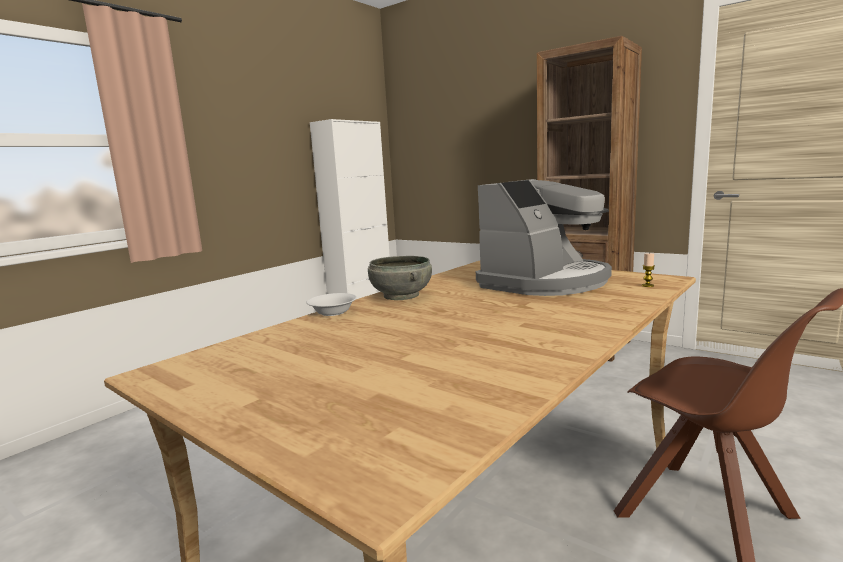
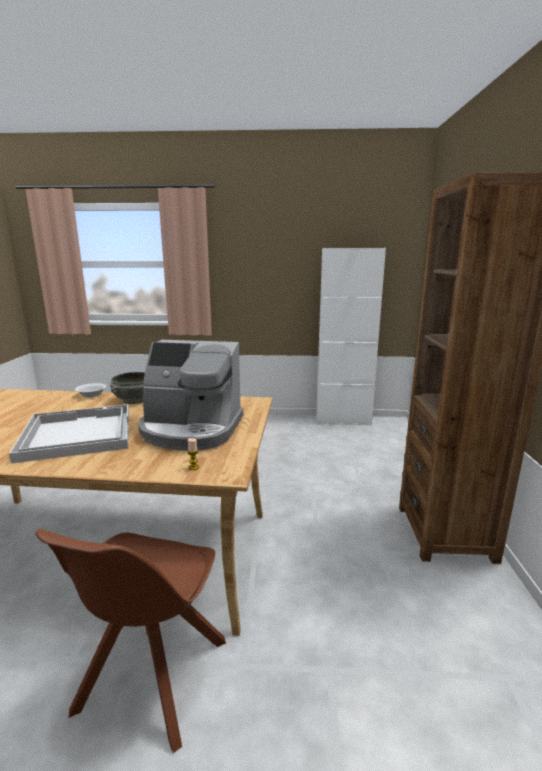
camera: 55 degrees right, 5 degrees up
(498, 319) = (77, 434): none -> white tray

